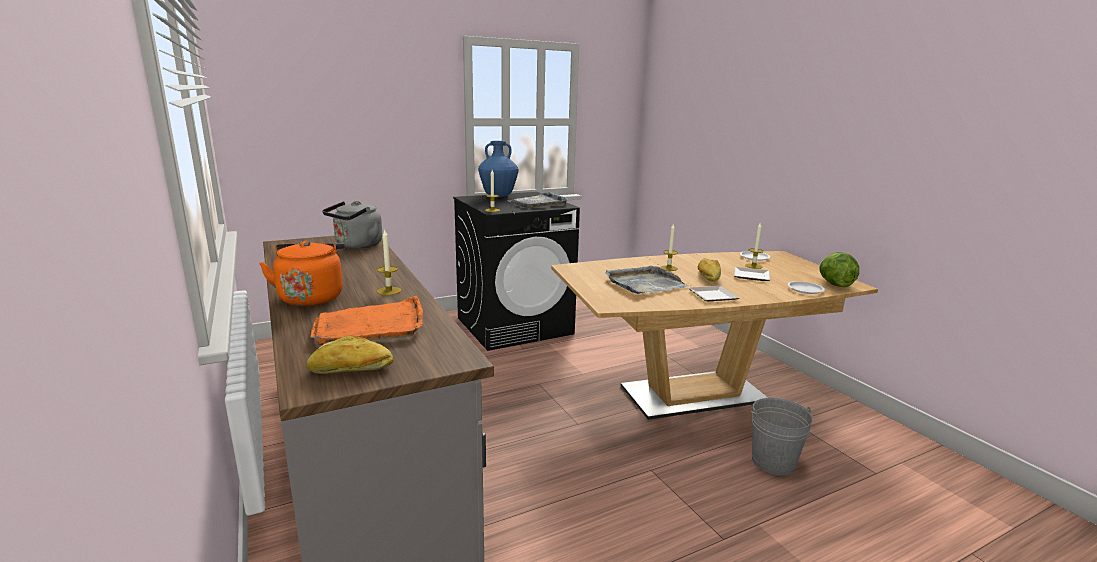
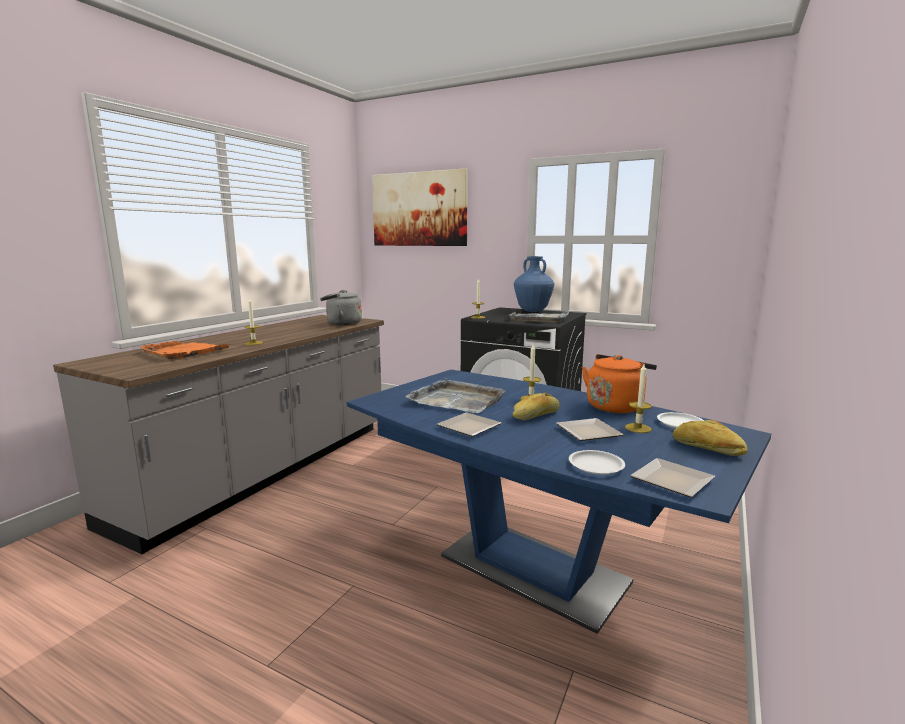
camera: 55 degrees right, 5 degrees down
(311, 297) = (225, 337): orange kettle -> orange kettle (615, 406)
(320, 82) = (419, 209): none -> picture
(351, 370) = (109, 362): bread -> bread (707, 449)
(693, 394) = (533, 569): brown dining table -> blue dining table
(773, 462) = (448, 672): grey bucket -> none
(834, 284) = (669, 481): lettuce -> plate

